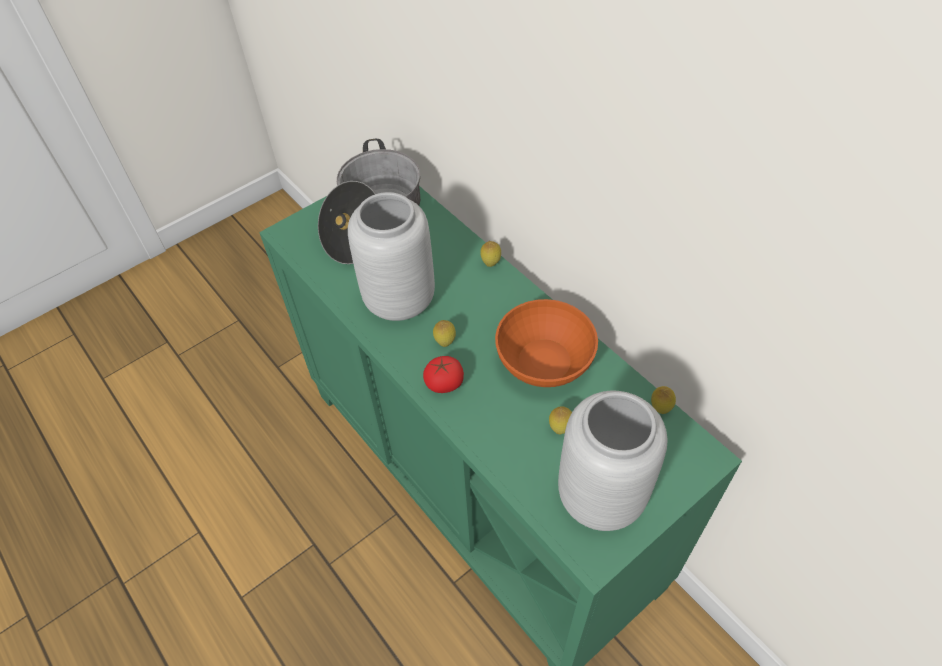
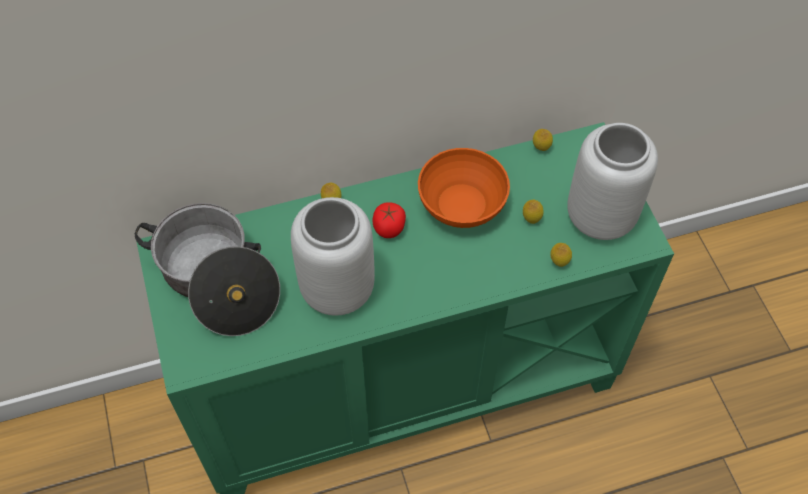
camera: 70 degrees left, 5 degrees up
(444, 383) = (450, 285): tomato -> tomato (389, 228)
(445, 342) = (405, 269): lemon -> lemon (559, 262)

